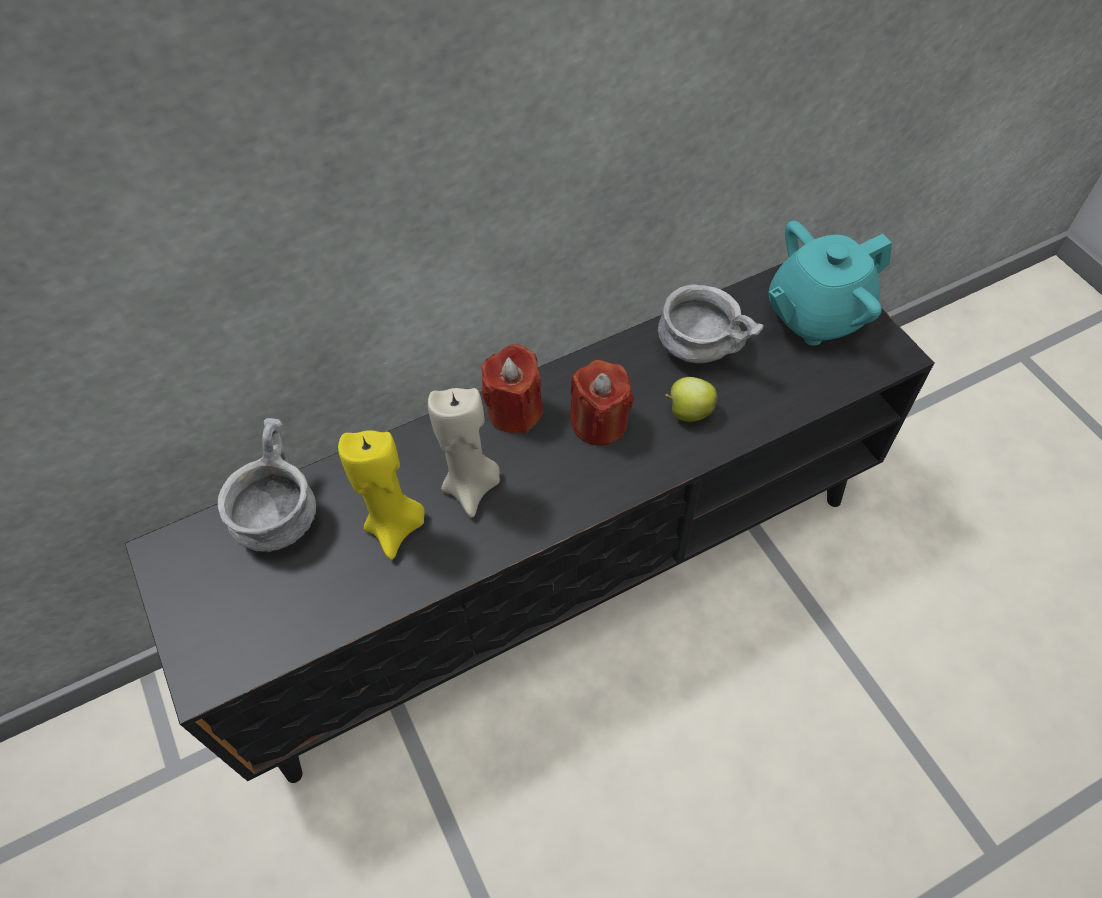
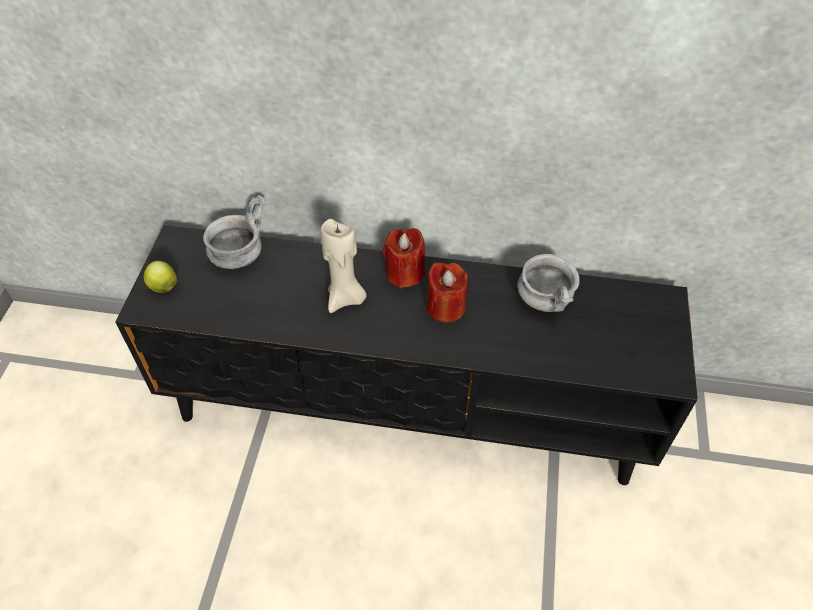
camera: 35 degrees right, 5 degrees down
(396, 527) = (290, 294): yellow candle -> none
(688, 412) = (503, 332): apple -> apple (163, 286)
(815, 315) = (640, 325): turquoise teapot -> none

